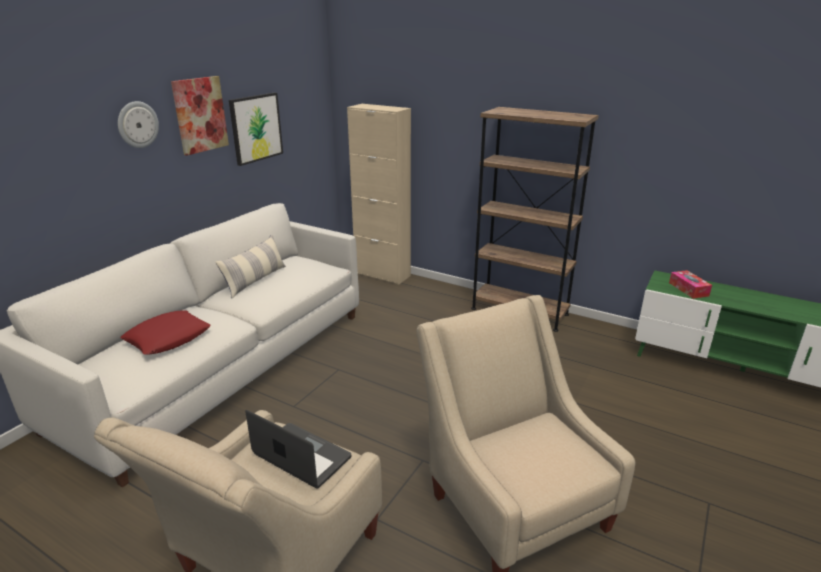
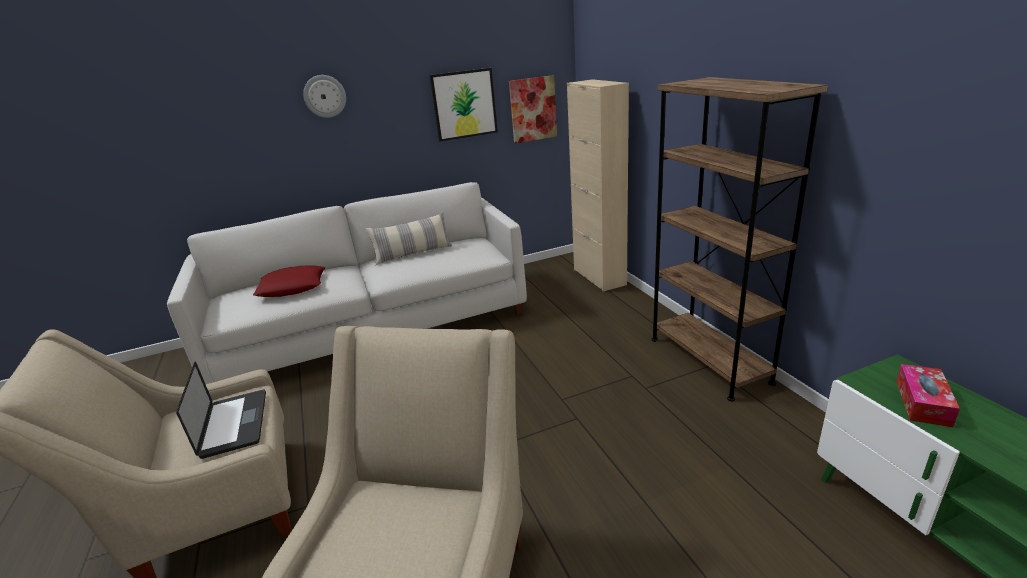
camera: 40 degrees right, 0 degrees up
(200, 115) = (394, 89): picture -> picture (533, 109)

